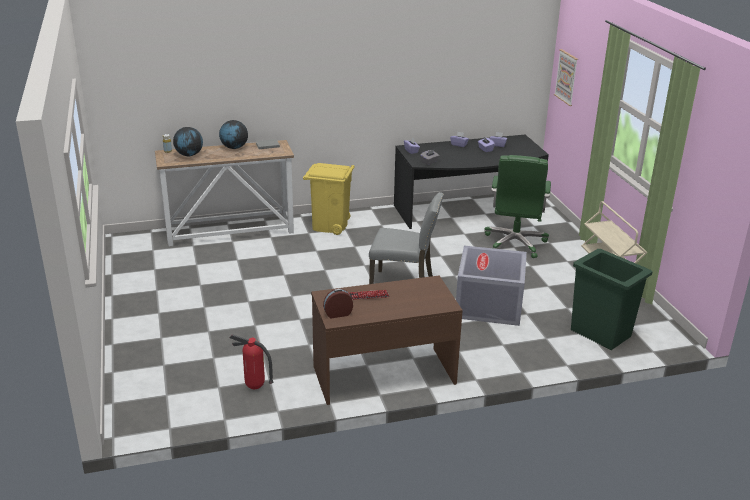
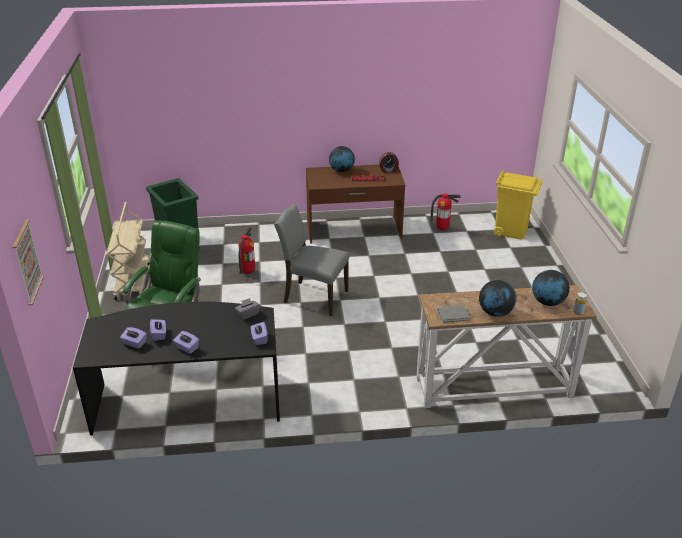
camera: 170 degrees left, 5 degrees up
(330, 226) = (371, 386): yellow trash can -> yellow trash can (511, 230)
(407, 307) = (341, 171): none -> globe
(490, 305) = (247, 272): grey storage box -> fire extinguisher

